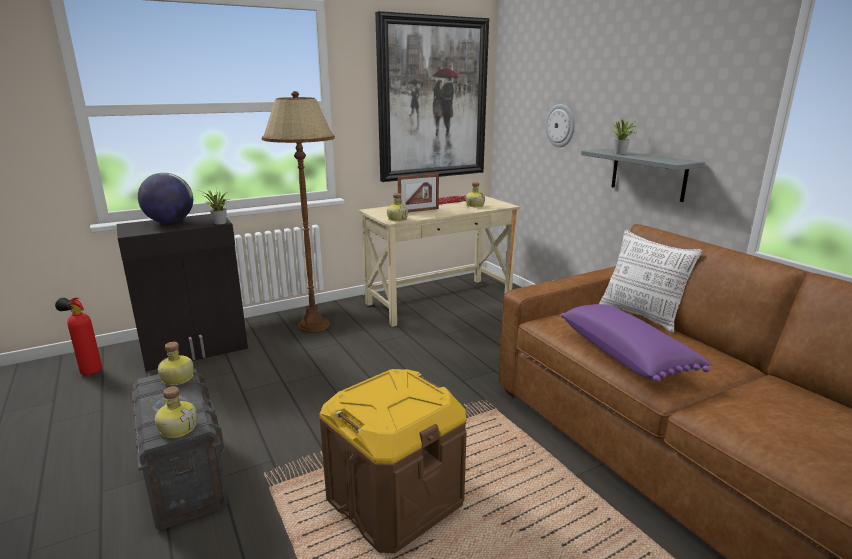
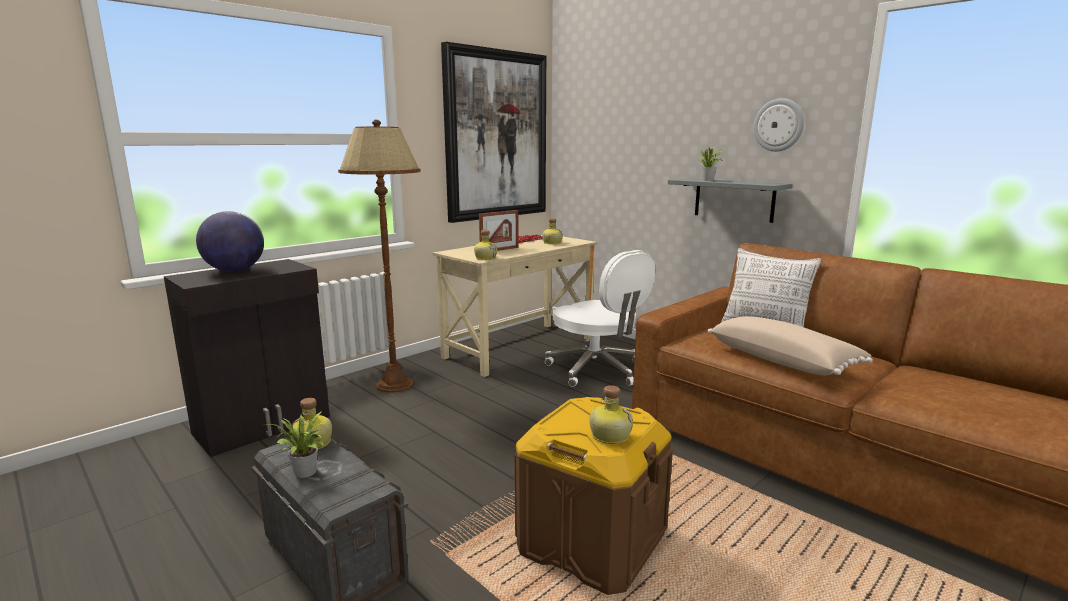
camera: 15 degrees left, 5 degrees down
(88, 371) = (129, 467): fire extinguisher -> none
(178, 428) = (355, 492): bottle -> bottle (609, 435)
(219, 223) = (299, 268): potted plant -> potted plant (305, 473)
(498, 331) = (597, 370): none -> white office chair
(560, 125) = (633, 159): wall clock -> wall clock (778, 125)
(626, 355) = (783, 360): purple pillow -> beige pillow

